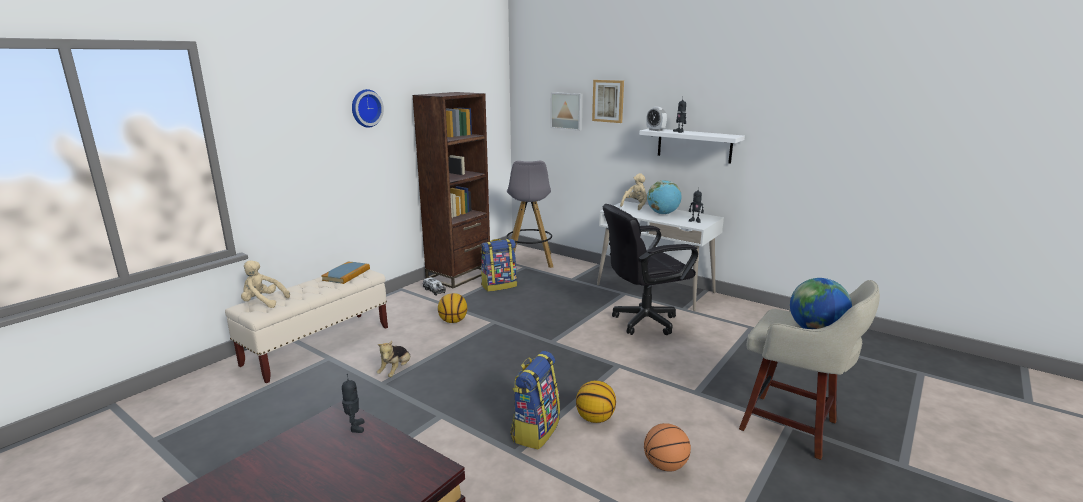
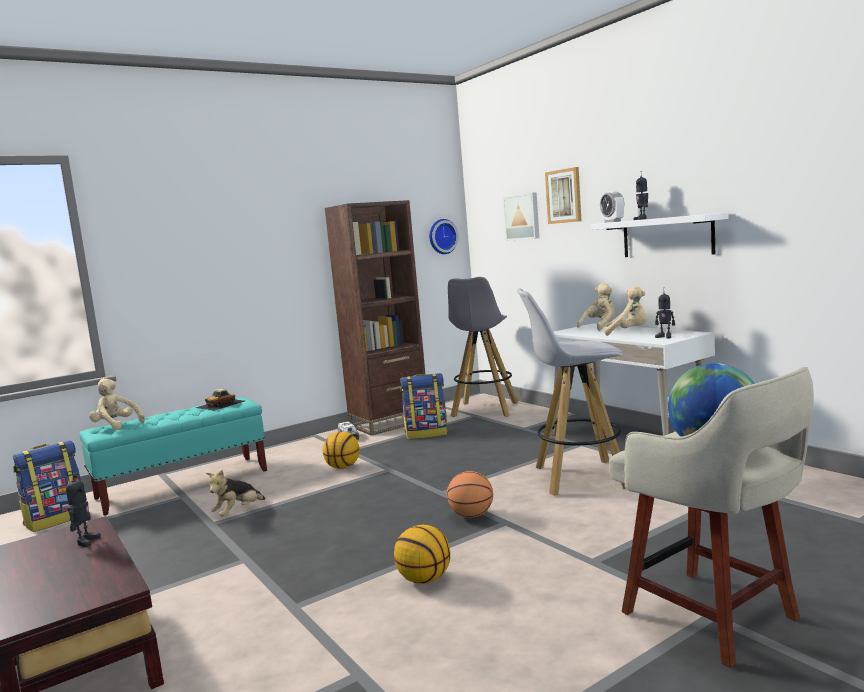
camera: 20 degrees right, 10 degrees down
(318, 346) = (183, 485): beige bench -> turquoise bench
(346, 274) = (221, 404): book -> toy car
(365, 108) = (264, 223): wall clock -> wall clock (442, 236)
(535, 430) = (337, 585): backpack -> backpack (56, 519)
(642, 323) = (578, 478): black office chair -> white stool
(663, 213) = (628, 332): globe -> beige plush toy
(665, 465) = (474, 645): basketball -> basketball (471, 516)

